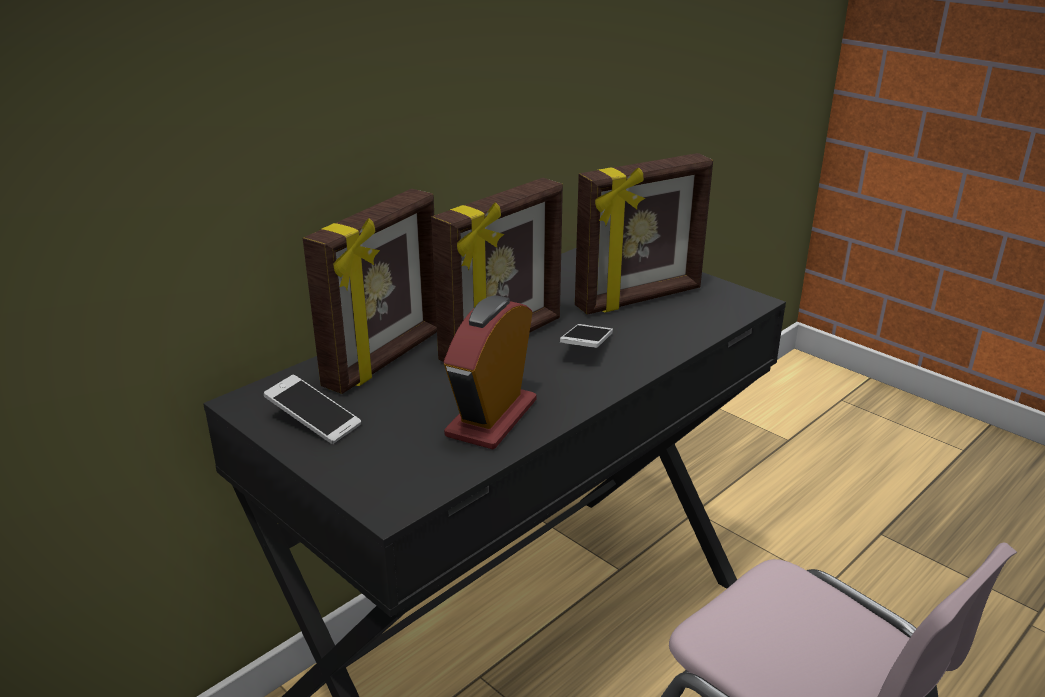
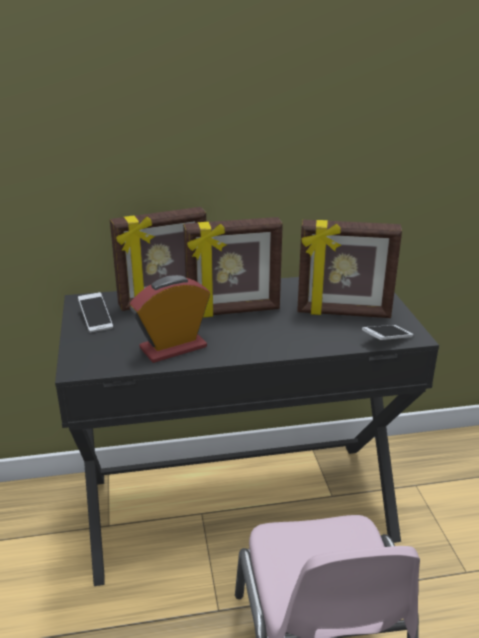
camera: 35 degrees right, 0 degrees up
(586, 347) = (273, 329): phone -> phone (386, 339)

